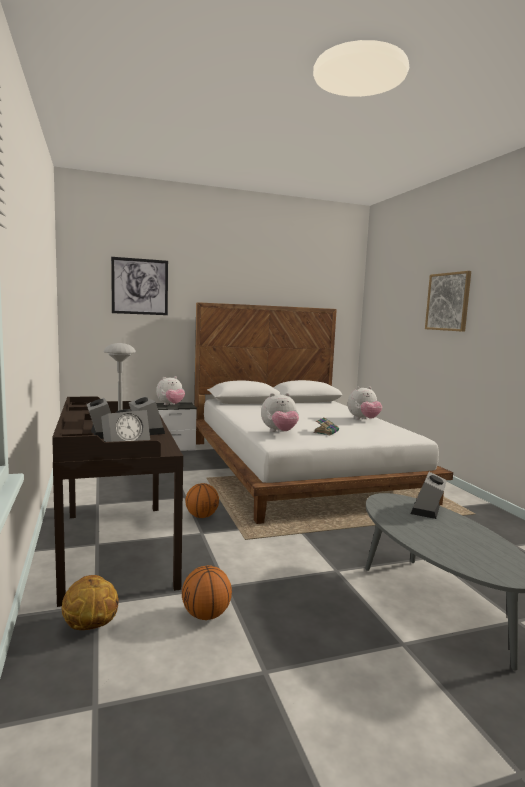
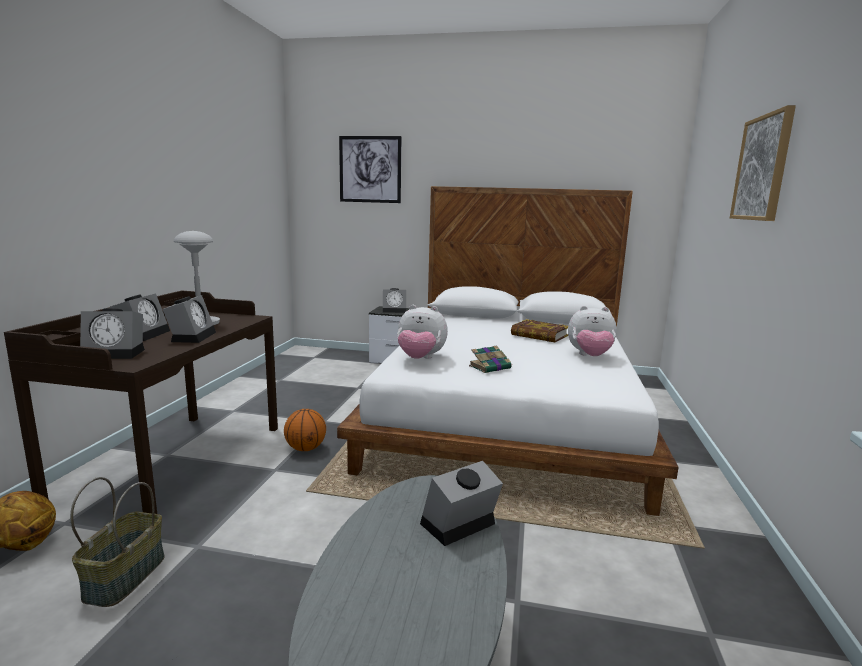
camera: 30 degrees right, 5 degrees up
(171, 405) = (395, 310): plush toy -> alarm clock
(206, 615) = (124, 576): basketball -> basket
(314, 411) = (539, 335): none -> book

